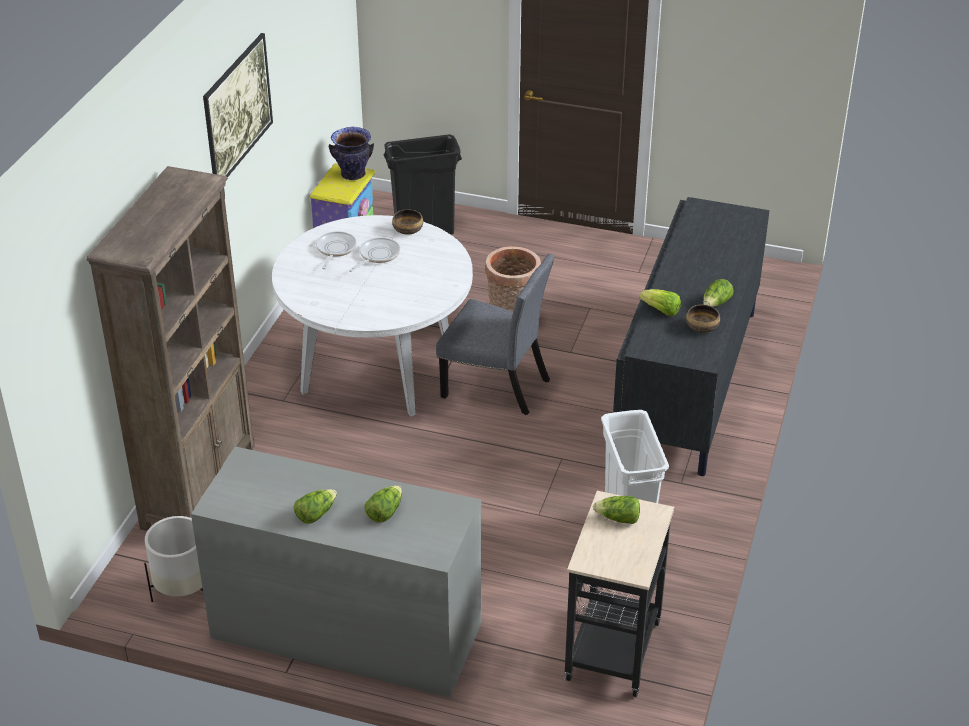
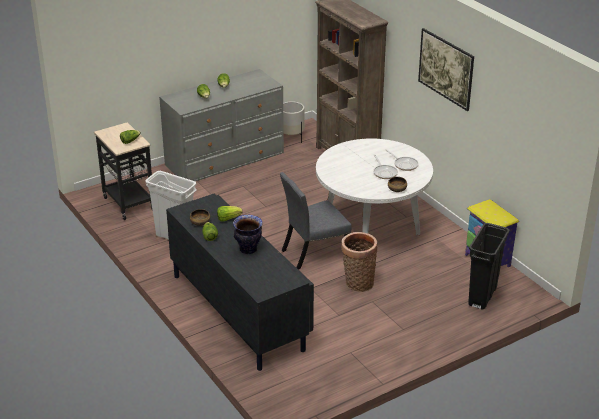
camera: 130 degrees right, 5 degrees down
(353, 174) = (496, 219): vase -> vase (248, 249)

